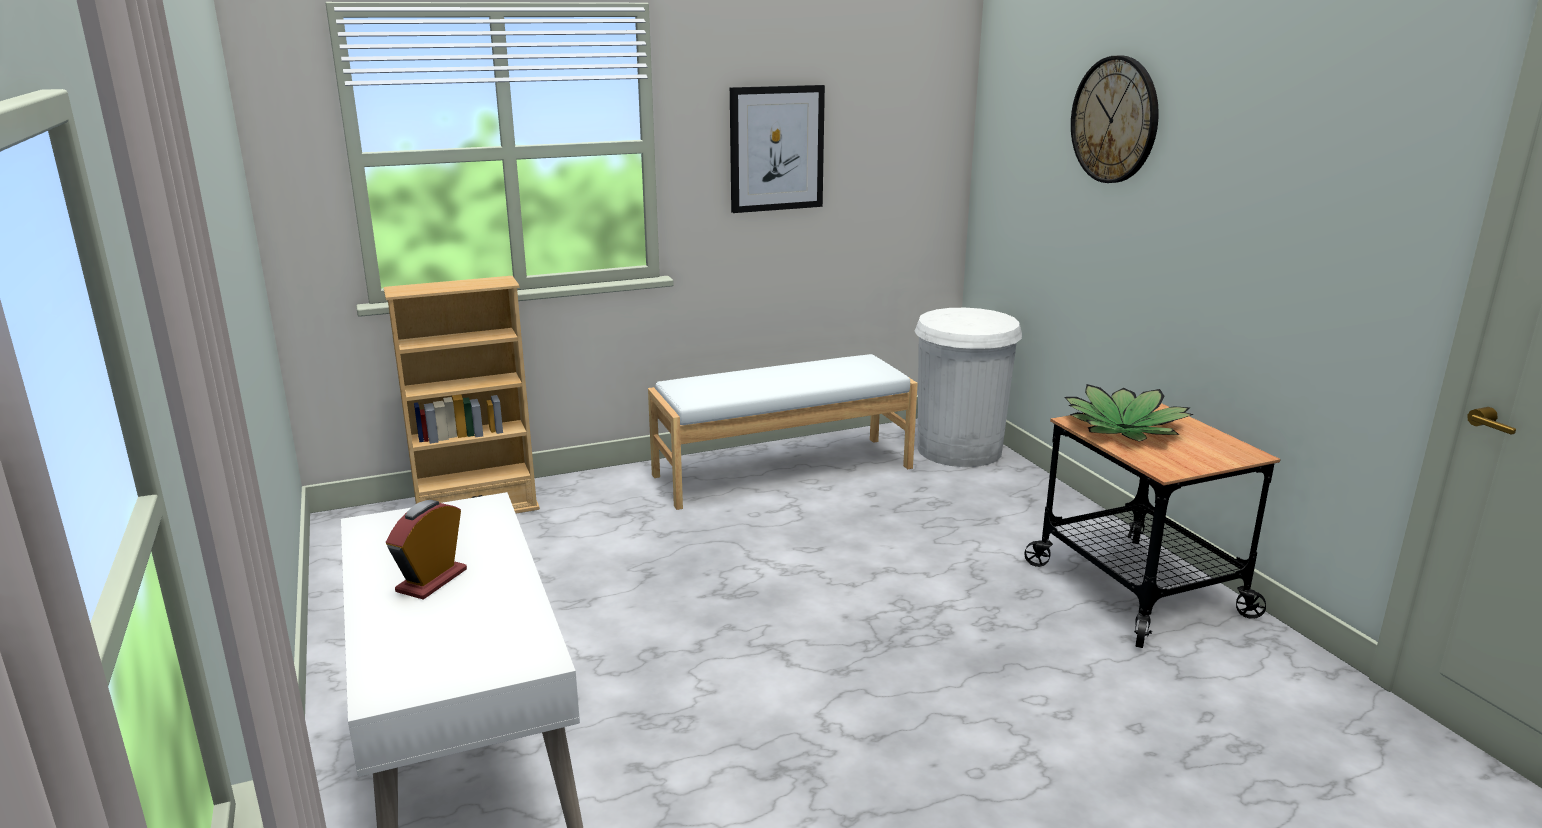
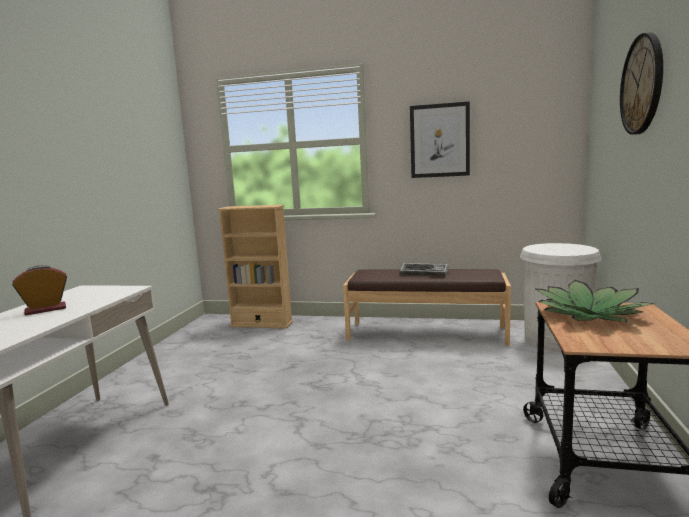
camera: 35 degrees right, 10 degrees down
(782, 471) = (426, 333): white bench -> brown bench
(783, 377) = (424, 273): none -> keyboard

